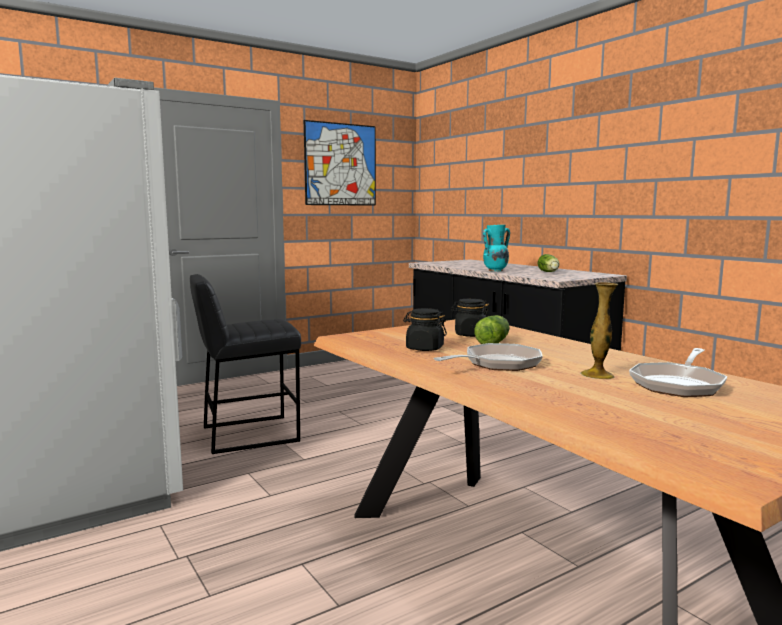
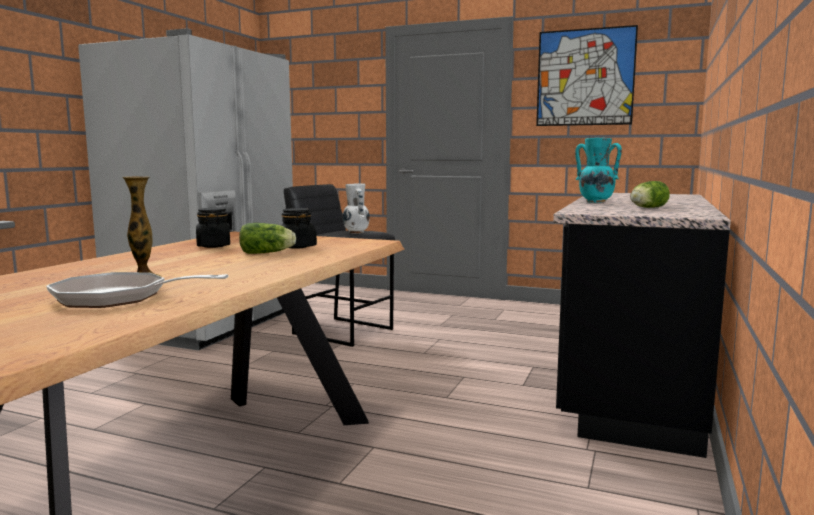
camera: 55 degrees right, 0 degrees up
(273, 323) = (356, 233): none -> white vase
(497, 364) = (167, 260): frying pan -> none

